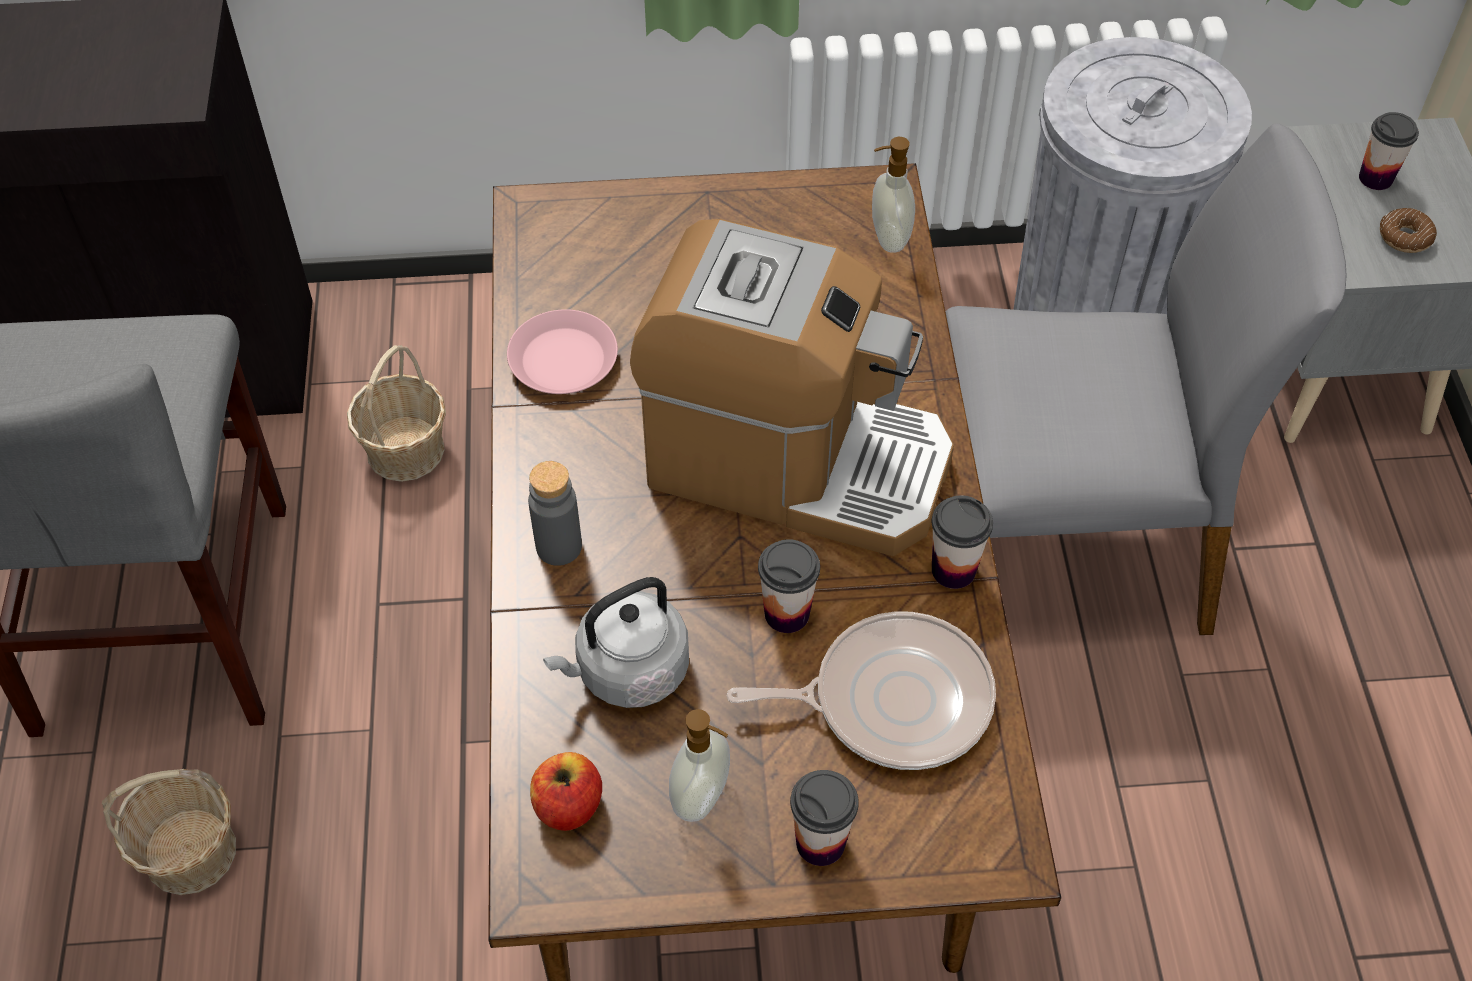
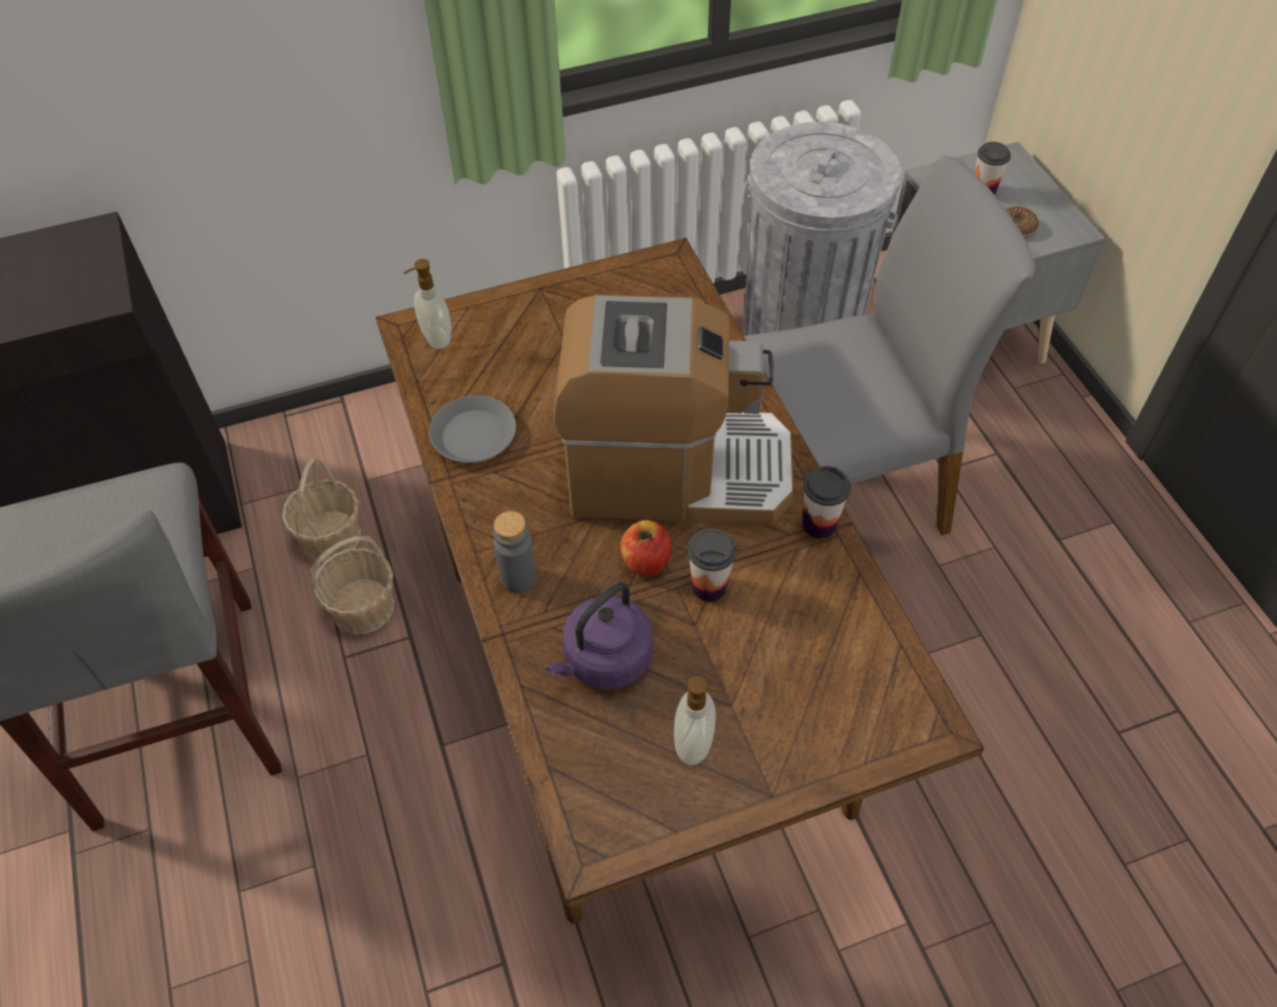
camera: 15 degrees left, 0 degrees up
(191, 852) = (253, 887): basket -> basket (363, 607)
(563, 359) = (474, 435): pink plate -> grey plate
(568, 806) = (594, 777): apple -> apple (646, 561)
(627, 671) = (604, 661): grey kettle -> purple kettle
(820, 843) = (795, 754): cup -> none
(888, 238) = (685, 294): soap dispenser -> soap dispenser (435, 338)
(892, 699) = (809, 631): frying pan -> none

